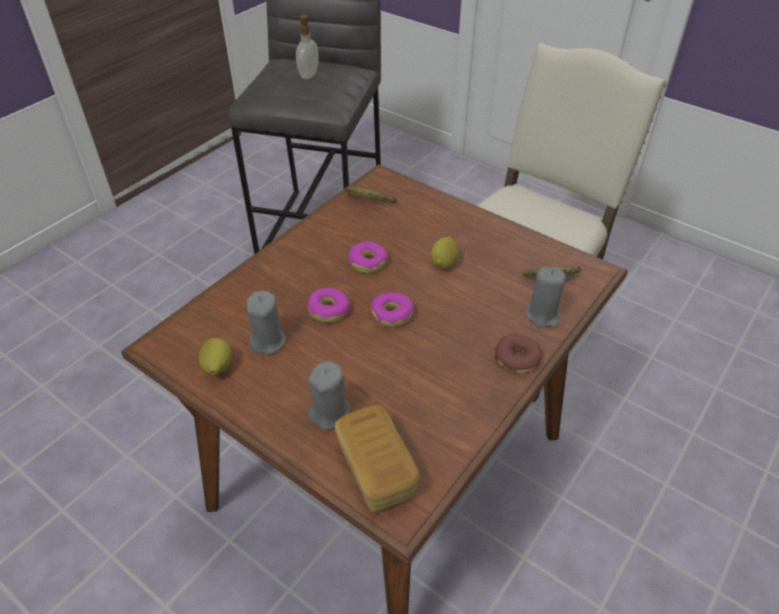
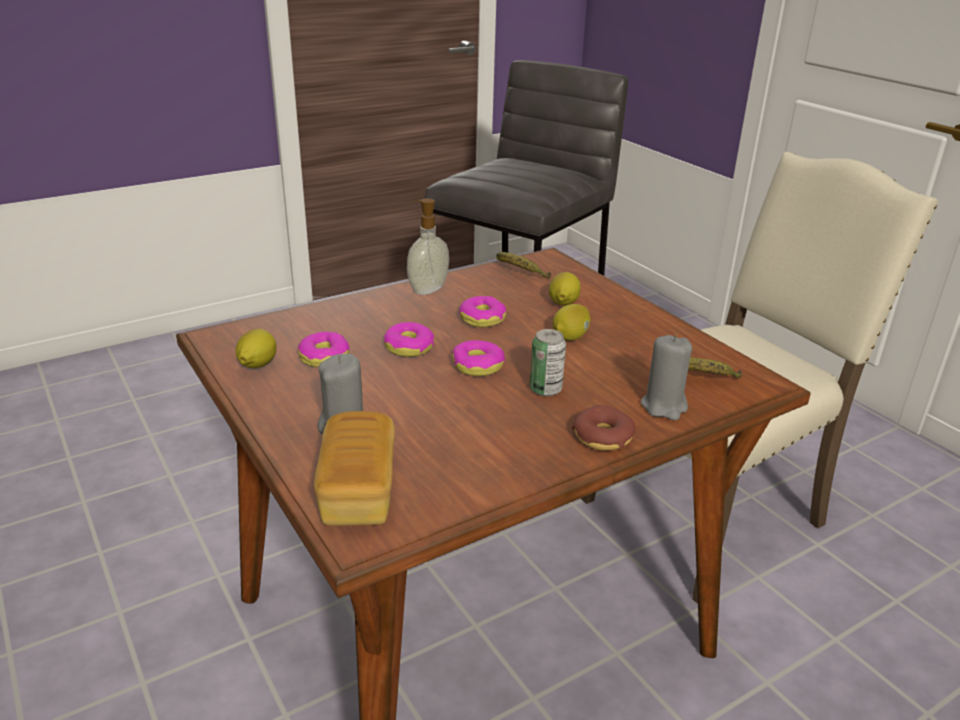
camera: 20 degrees right, 15 degrees down
(267, 341) = (324, 357): grey candle -> donut
(308, 75) = (523, 169): soap dispenser -> soap dispenser (427, 289)
(420, 228) = (563, 304): none -> lemon
(454, 324) = (545, 389): none -> can

